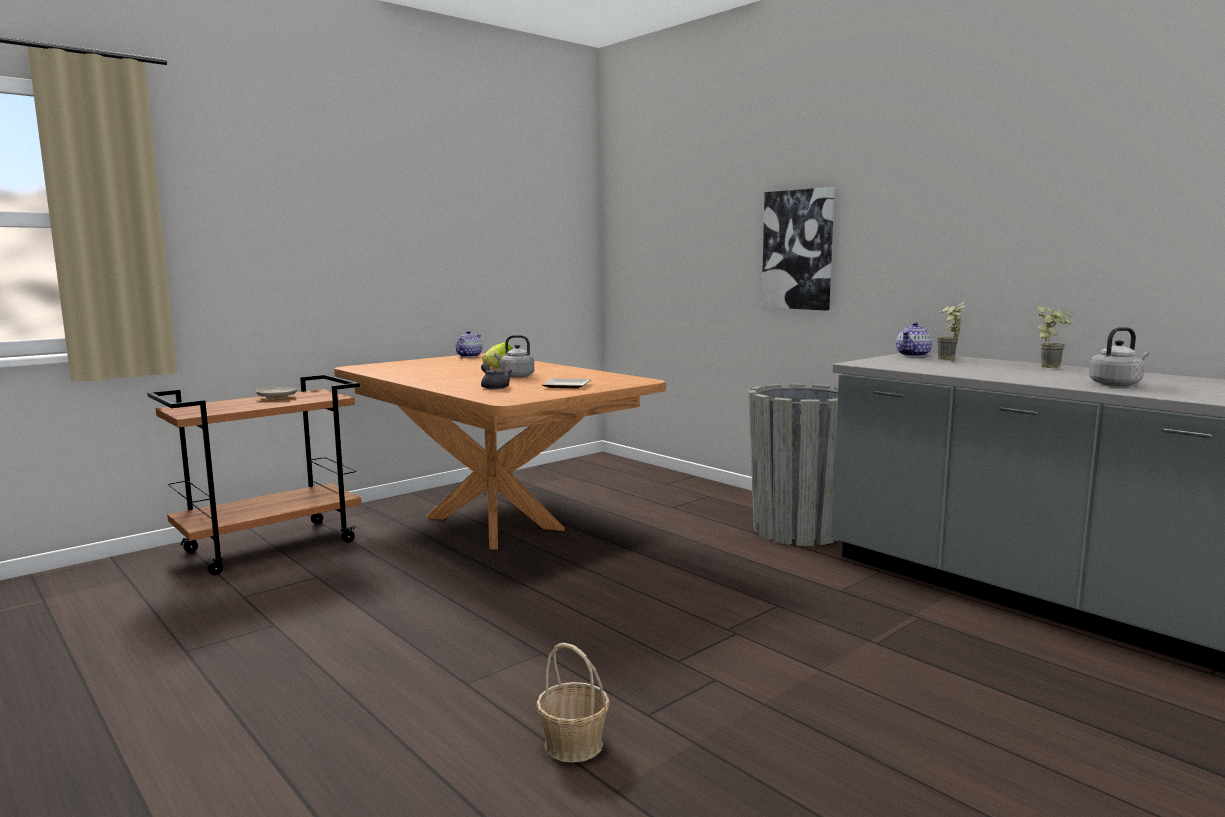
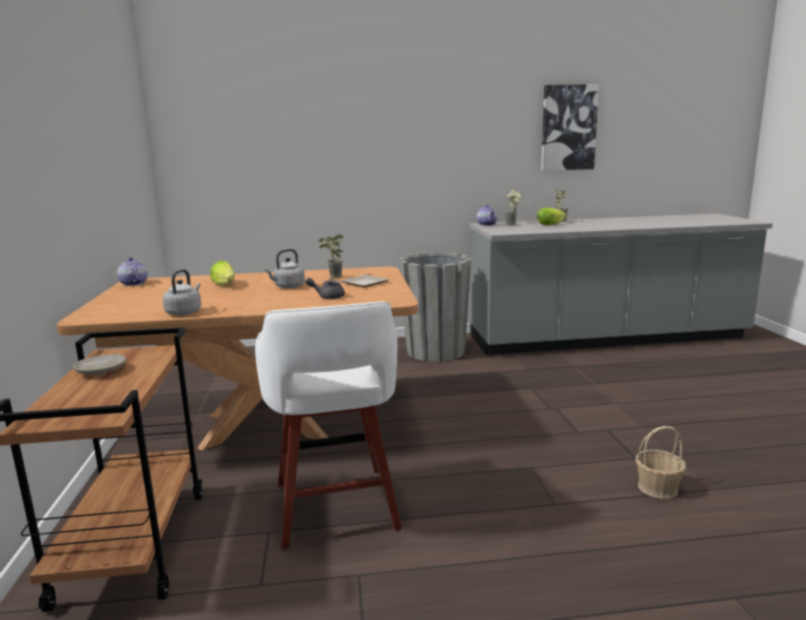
camera: 55 degrees left, 5 degrees up
(371, 588) = (335, 508): none -> white stool
(574, 377) = (332, 277): none -> potted plant
(798, 250) = (380, 161): picture -> picture (568, 128)
(1005, 367) = (552, 224): none -> lettuce
(1116, 384) = (621, 224): grey kettle -> grey kettle (185, 312)

